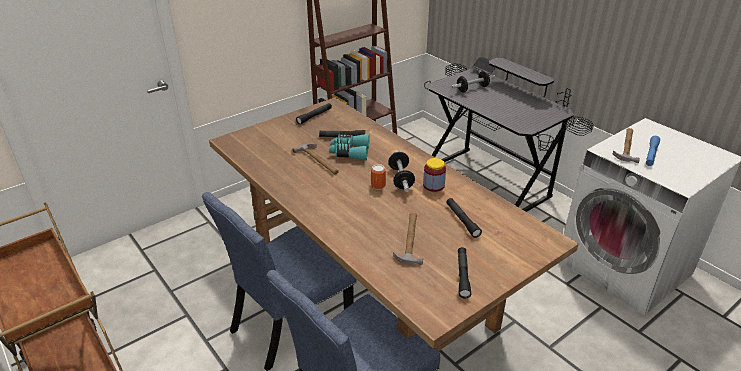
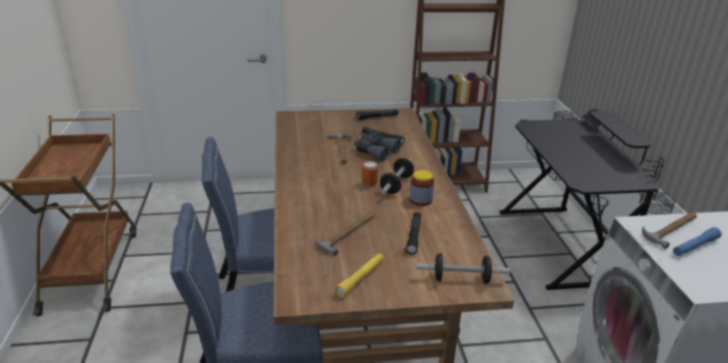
camera: 30 degrees right, 5 degrees down
(350, 152) = (375, 151): turquoise binoculars -> grey binoculars
(462, 275) = (360, 278): black flashlight -> yellow flashlight
(472, 89) = (562, 136): dumbbell -> dumbbell (461, 279)

